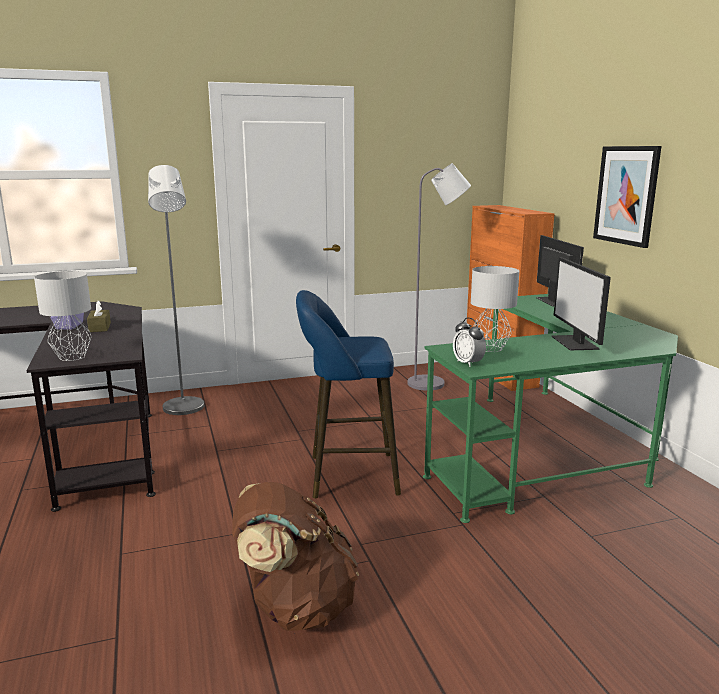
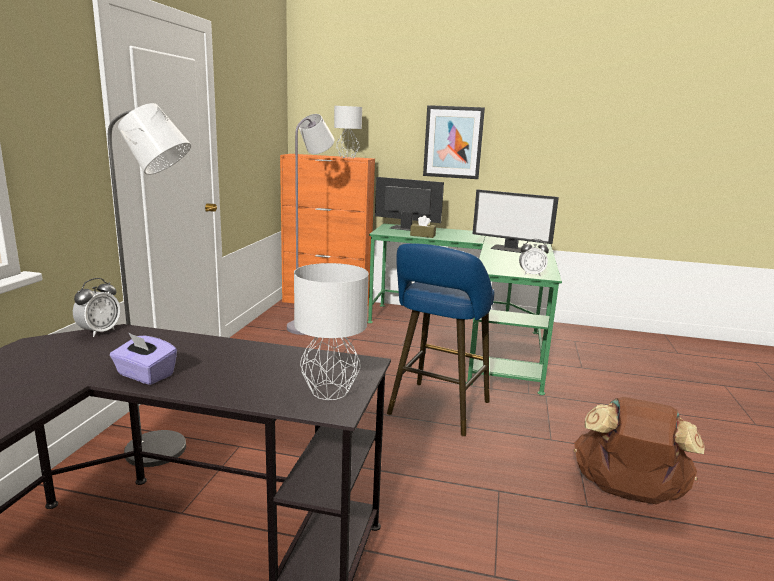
camera: 60 degrees left, 0 degrees up
(100, 327) = (195, 358): brown tissue box -> brown tissue box (422, 235)
(123, 307) = (99, 332): none -> alarm clock
(491, 349) = (503, 263): grey table lamp -> grey table lamp (347, 157)

